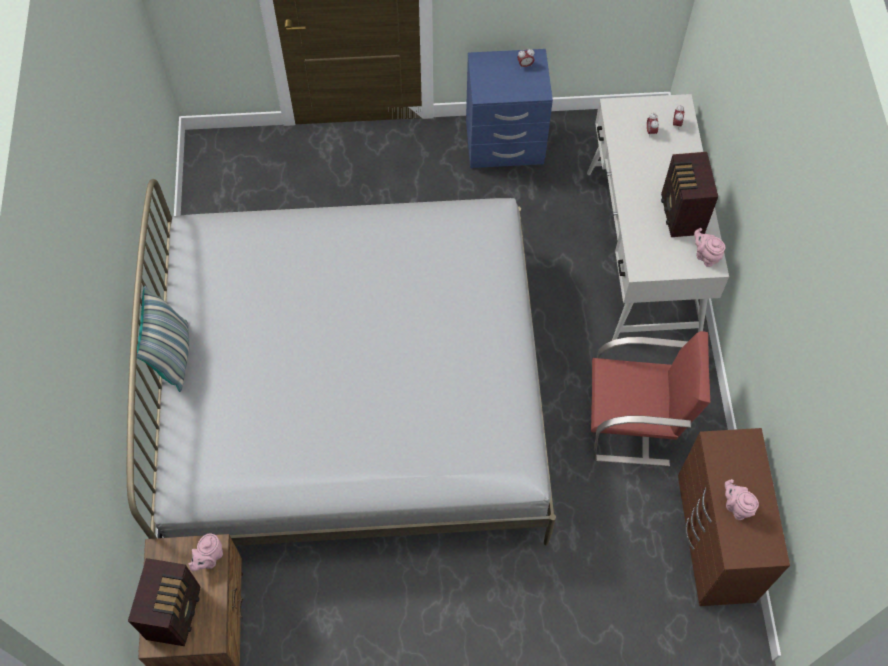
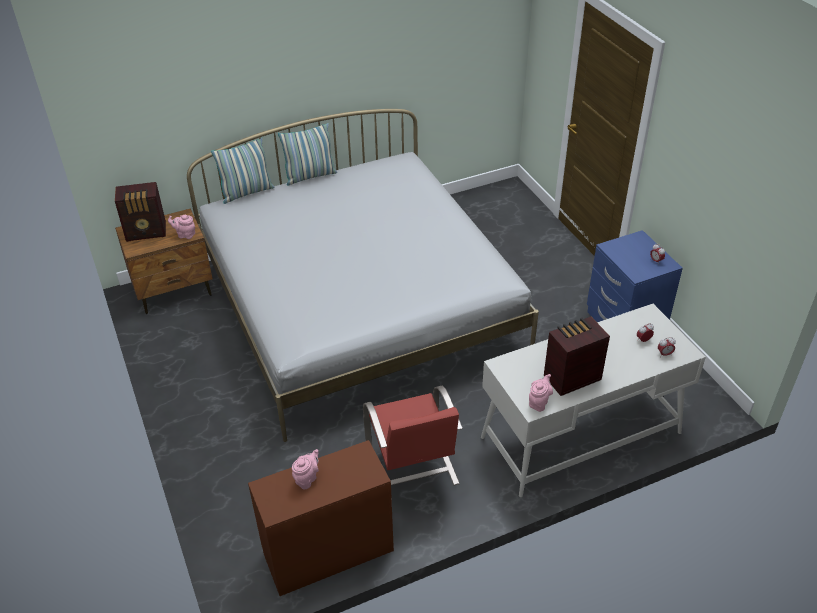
camera: 70 degrees right, 20 degrees down
(168, 449) = (247, 192): none -> pillow

